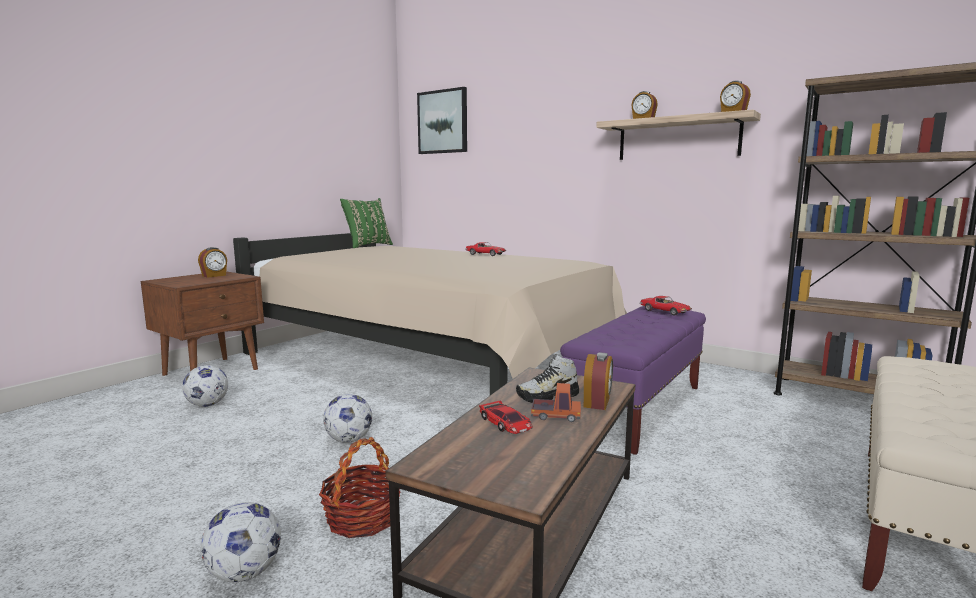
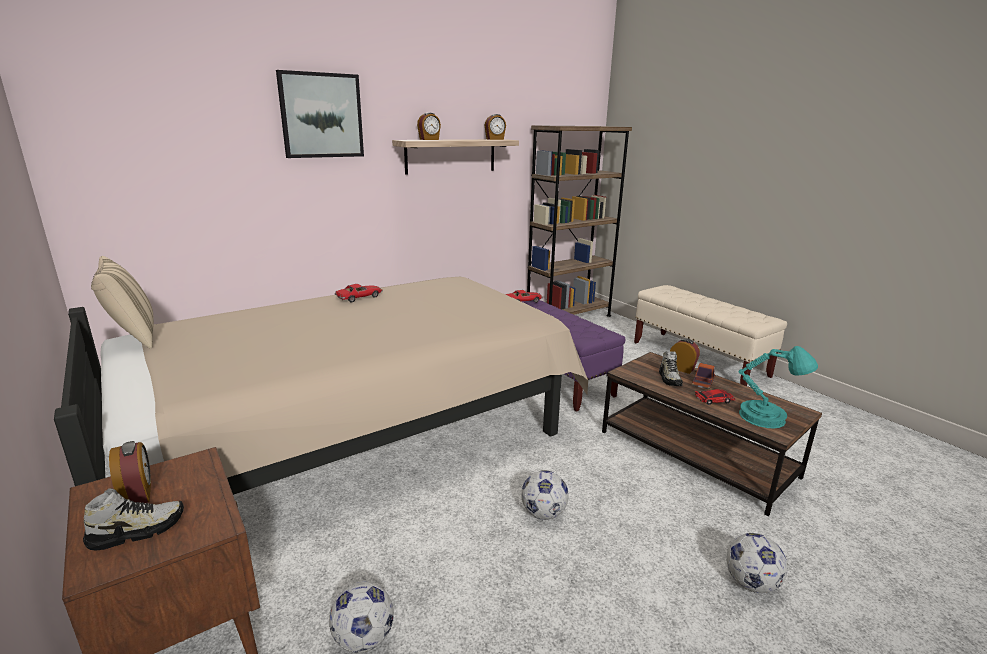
camera: 70 degrees left, 10 degrees up
(183, 279) = (137, 531): none -> shoe
(362, 518) = (681, 519): basket -> none
(367, 246) = (133, 338): green pillow -> beige pillow
(443, 122) = (137, 118): picture -> picture (321, 115)
(472, 458) = (766, 418): none -> turquoise table lamp

